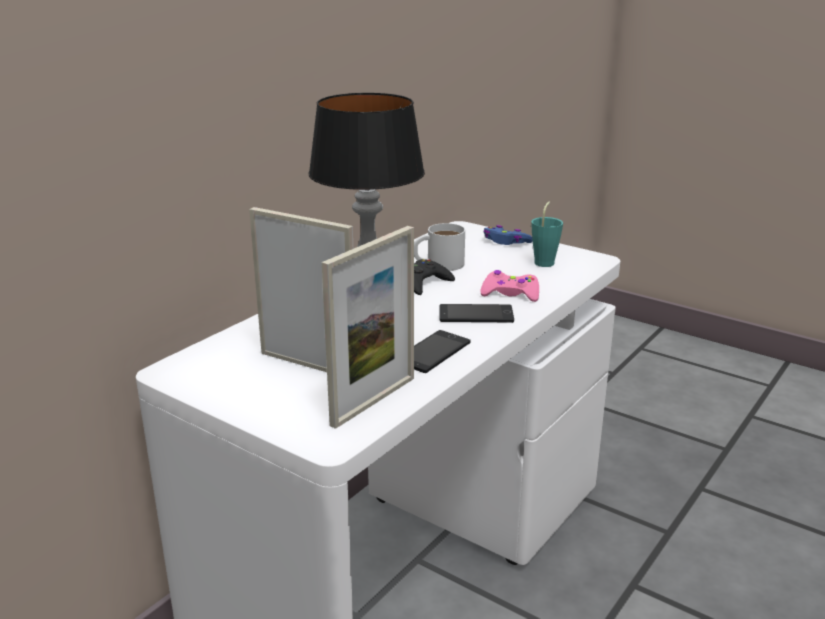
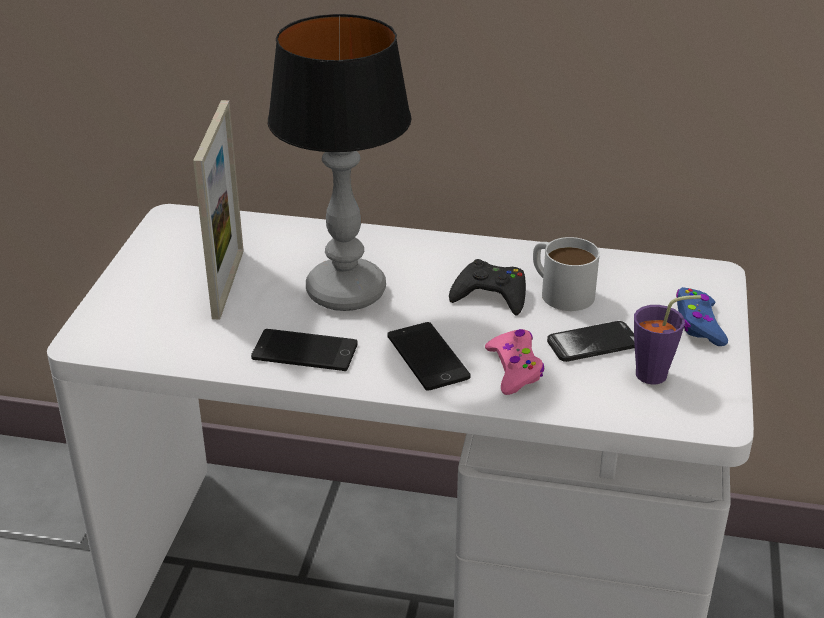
camera: 65 degrees right, 10 degrees up
(373, 401) = (174, 343): picture frame -> none
(502, 269) = (592, 343): none -> phone
(545, 261) = (658, 374): turquoise cup -> purple cup

